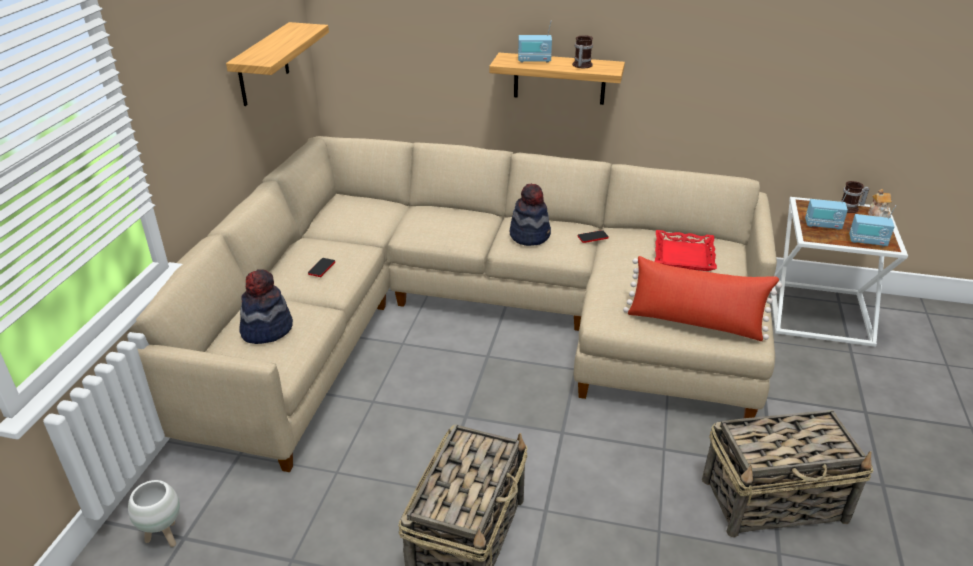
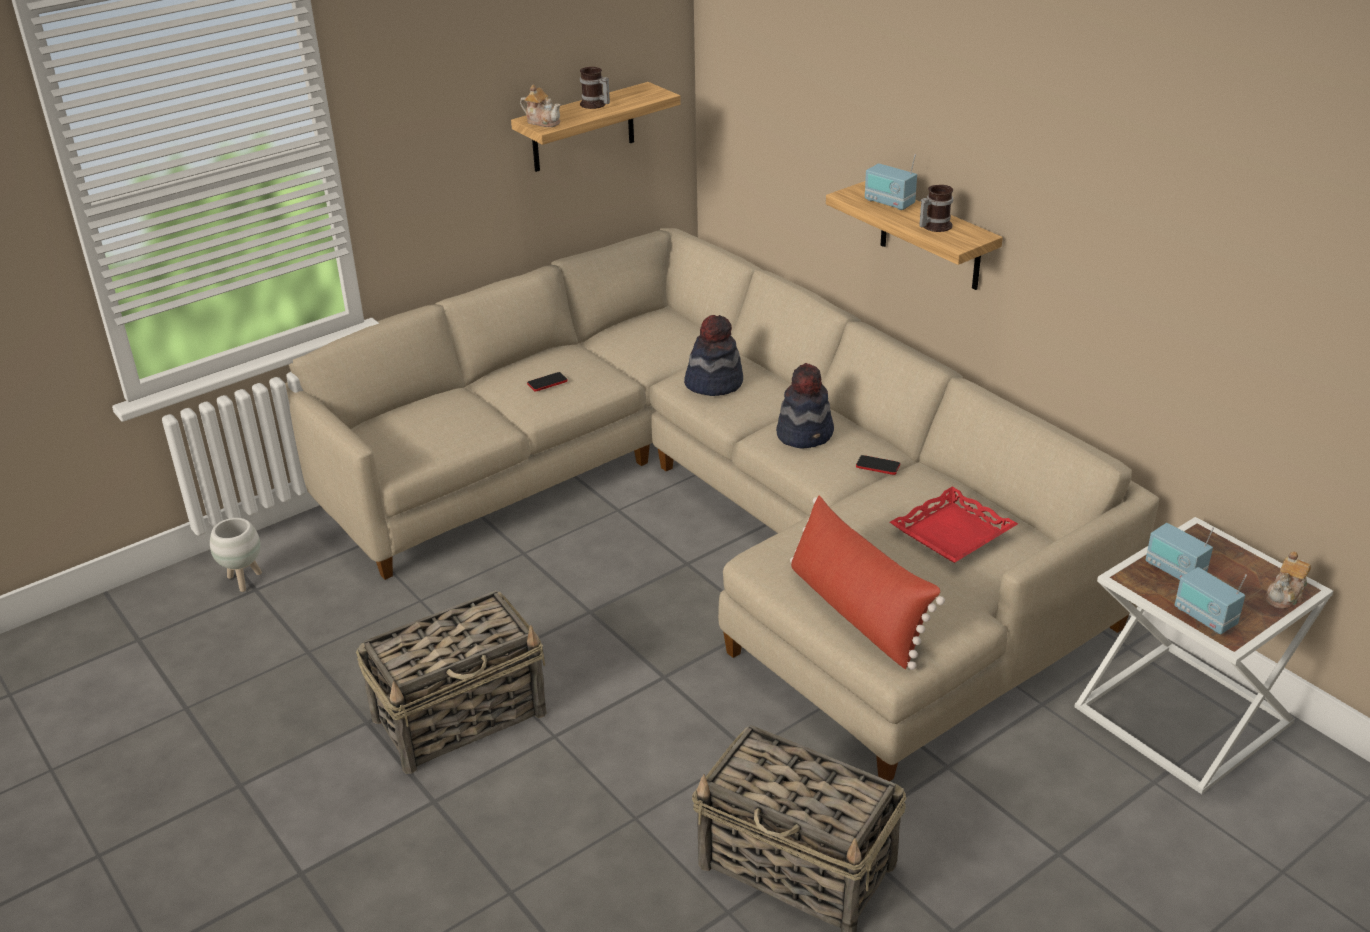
camera: 40 degrees right, 0 degrees up
(256, 59) = (543, 122): none -> teapot
(266, 329) = (430, 422): hat -> hat (714, 383)
(850, 208) = (1261, 568): mug -> mug (594, 105)

